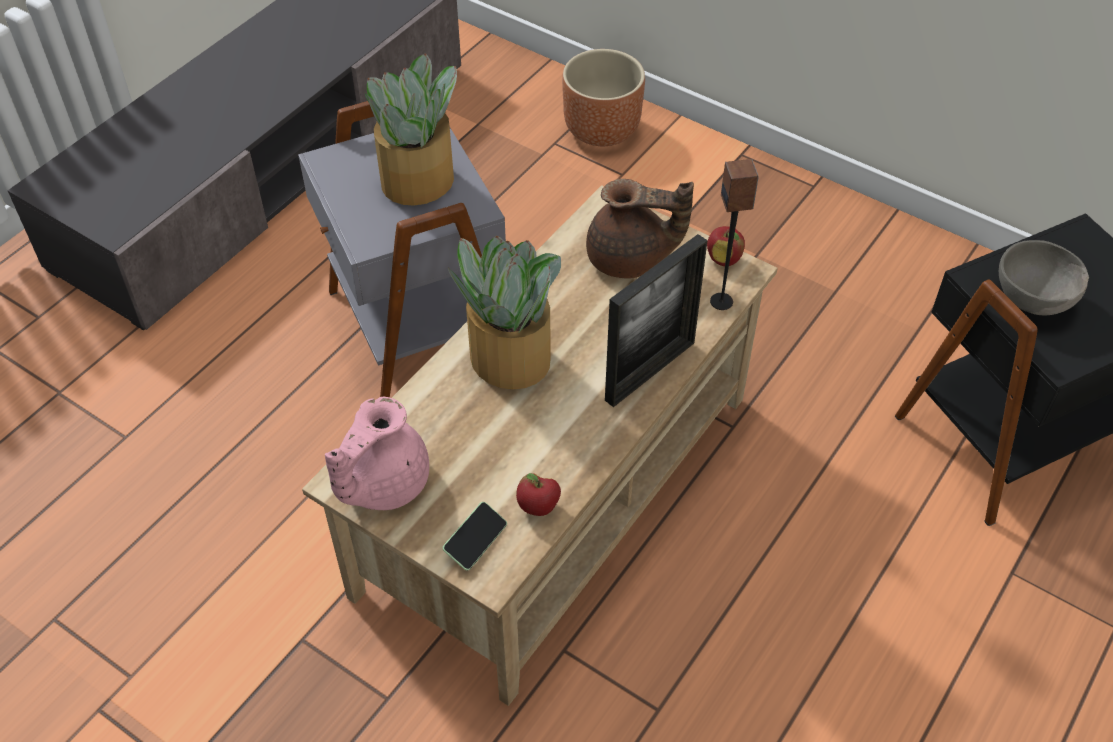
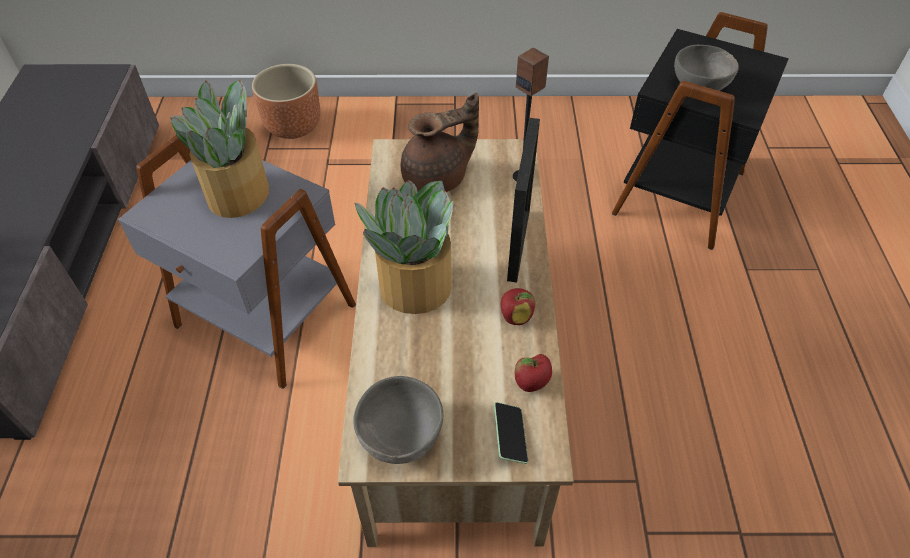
camera: 35 degrees left, 0 degrees up
(381, 483) = (399, 437): pink teapot -> grey bowl
(724, 259) = (498, 149): apple -> apple (516, 317)

